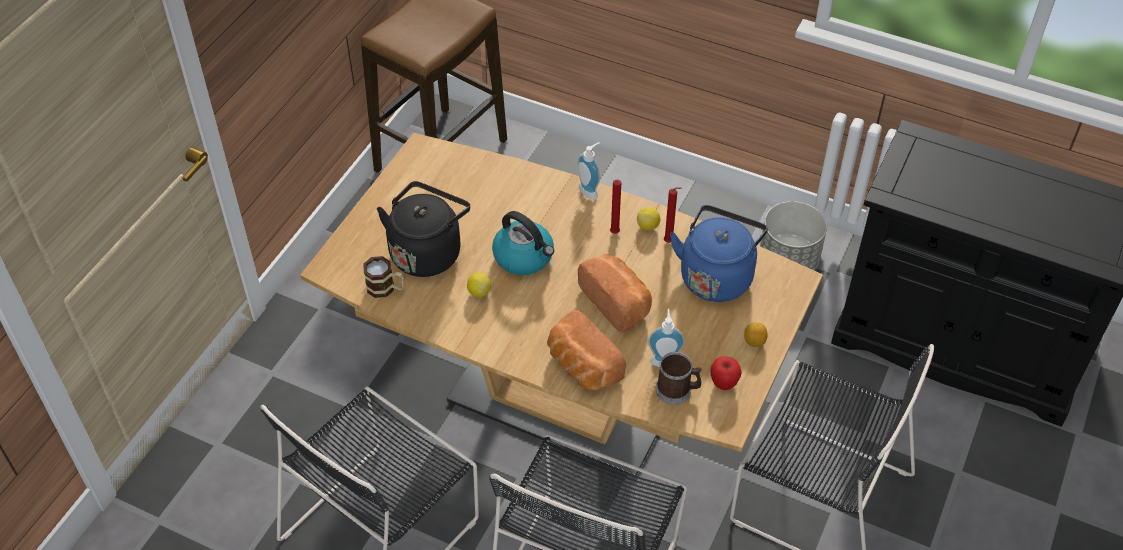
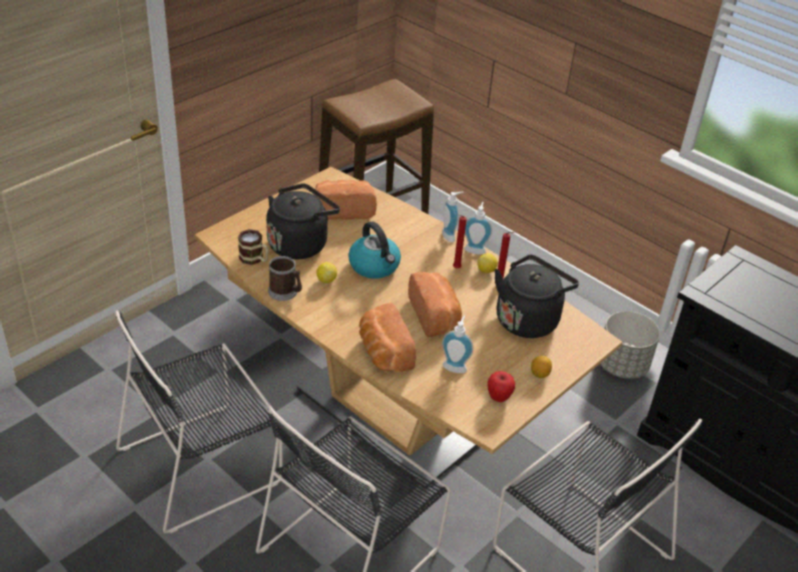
camera: 15 degrees right, 10 degrees down
(456, 191) = (343, 210): none -> bread
(624, 201) = (475, 249): none -> soap dispenser
(677, 391) = (456, 392): mug -> mug (285, 292)
(716, 275) = (528, 319): blue kettle -> black kettle

